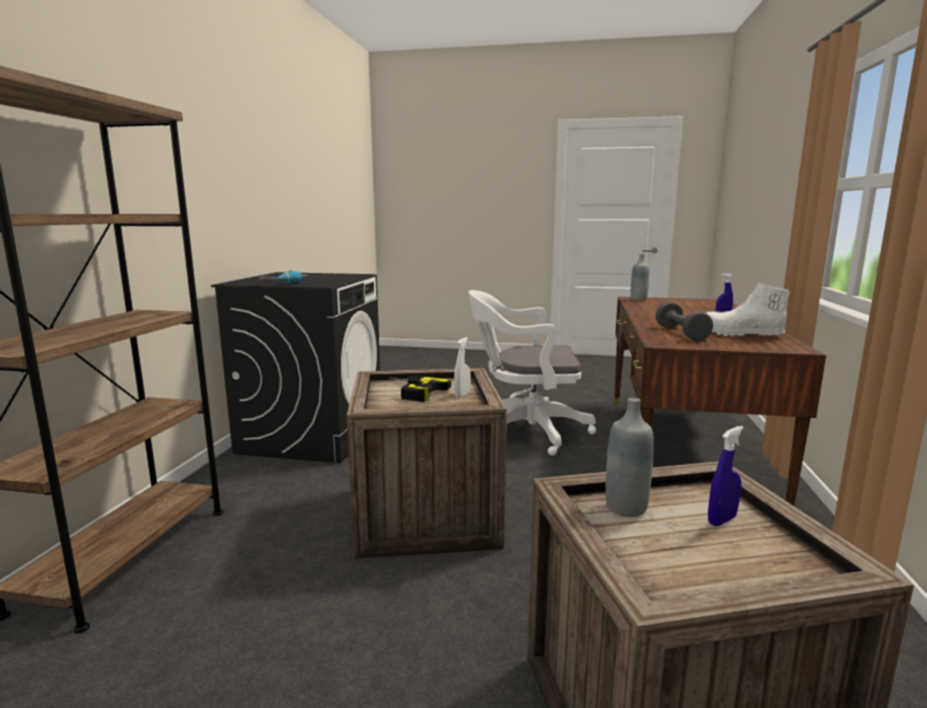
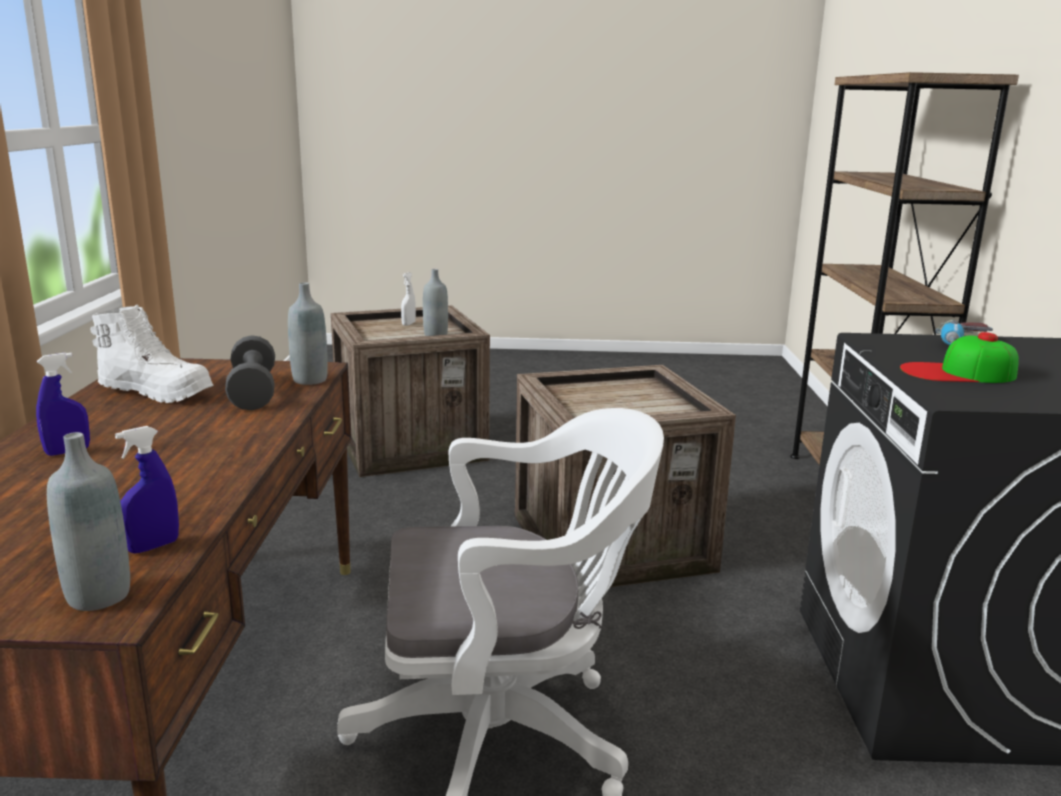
camera: 170 degrees right, 5 degrees up
(330, 278) = (957, 373): none -> cap
(410, 392) = (638, 402): power drill -> none
(462, 395) = (574, 401): white spray bottle -> white spray bottle (408, 324)
(655, 338) = (310, 380): none -> grey bottle
(721, 520) = (385, 333): blue spray bottle -> blue spray bottle (153, 546)

